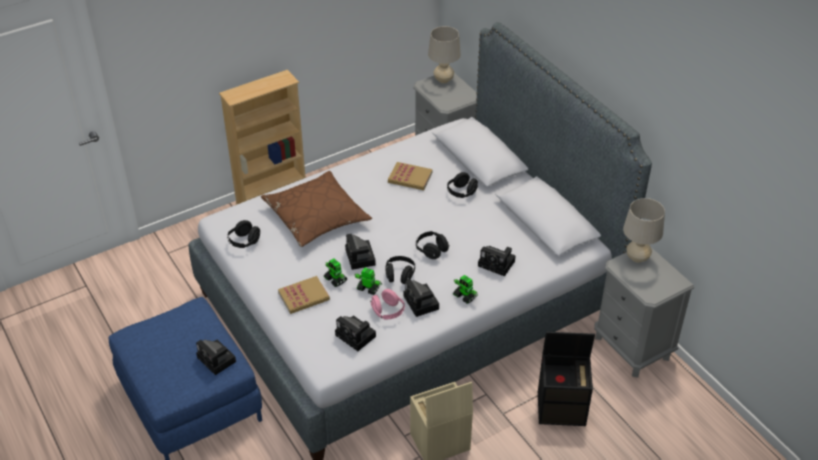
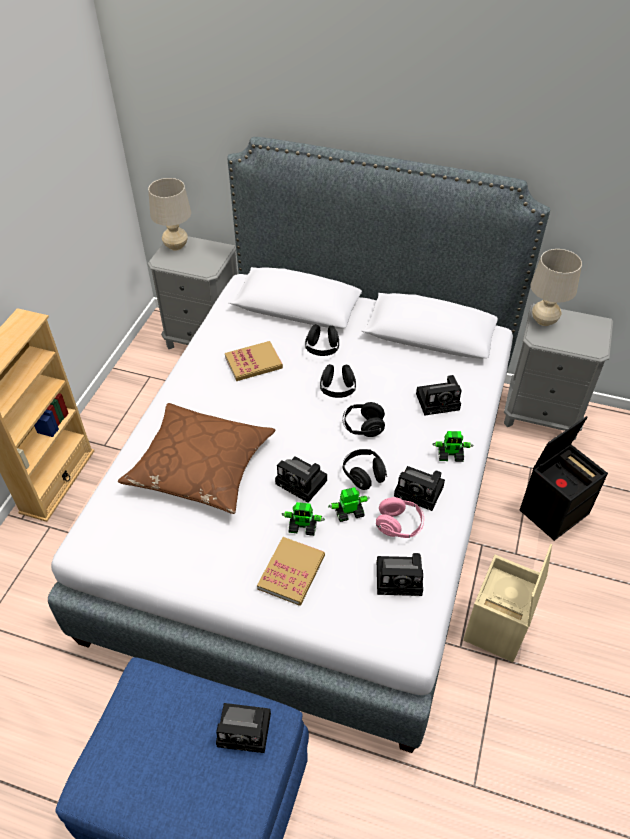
camera: 40 degrees left, 5 degrees up
(244, 242) = (147, 552): black headphones -> black headphones (337, 390)

